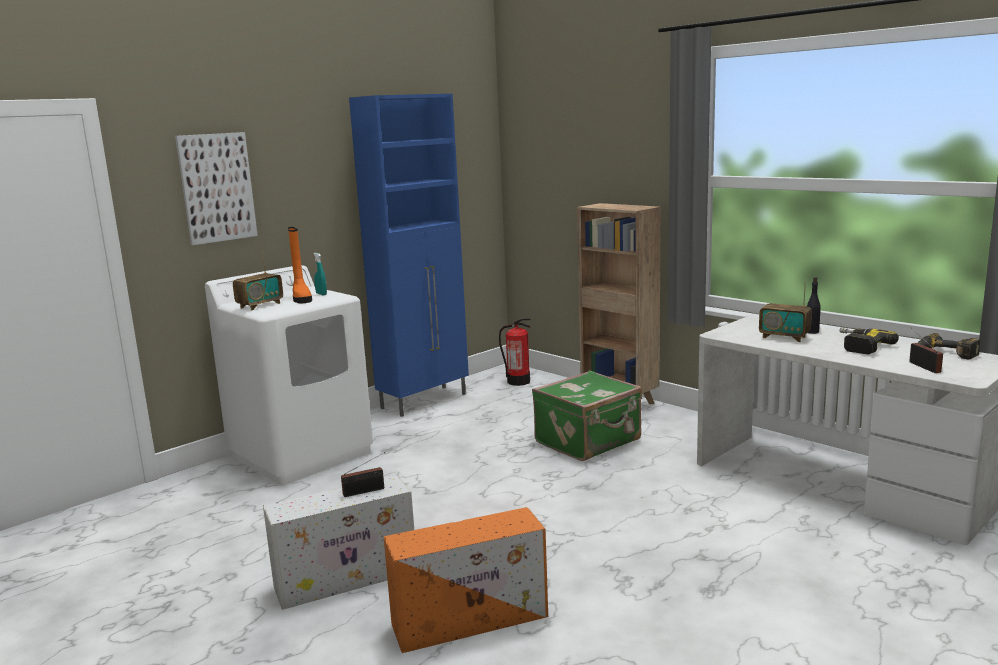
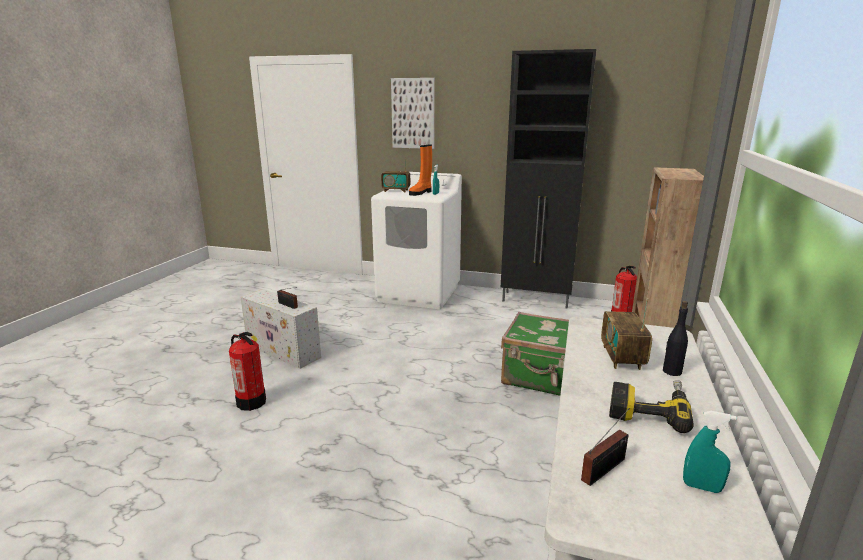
camera: 60 degrees right, 5 degrees up
(425, 401) = (536, 300): blue cabinet -> black cabinet
(472, 620) = (251, 402): orange storage box -> fire extinguisher
(944, 354) = (701, 487): power drill -> turquoise spray bottle

